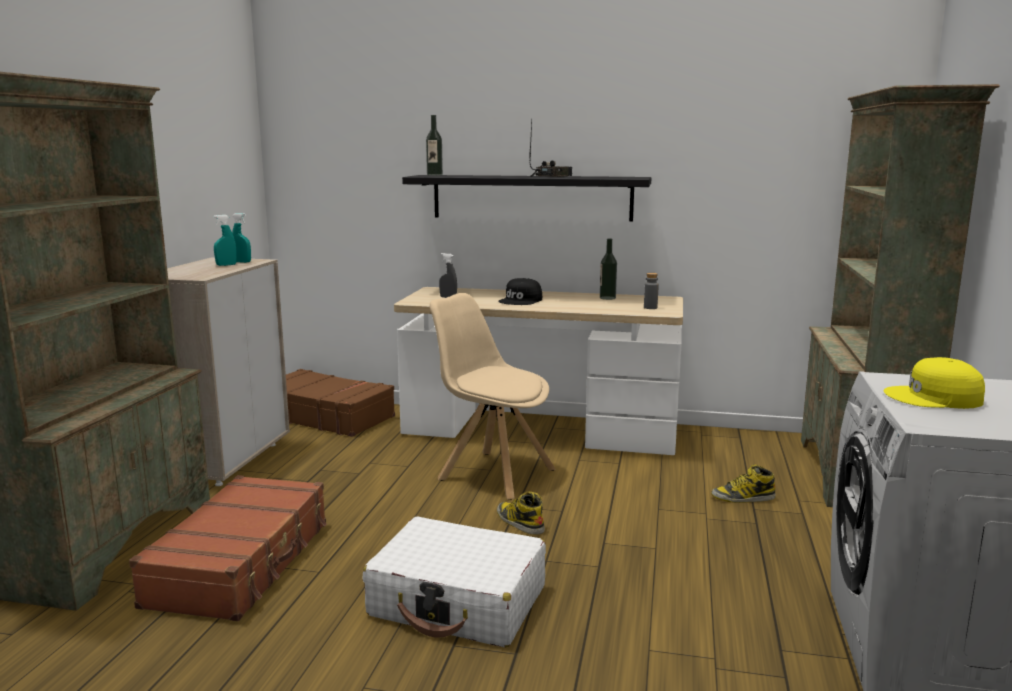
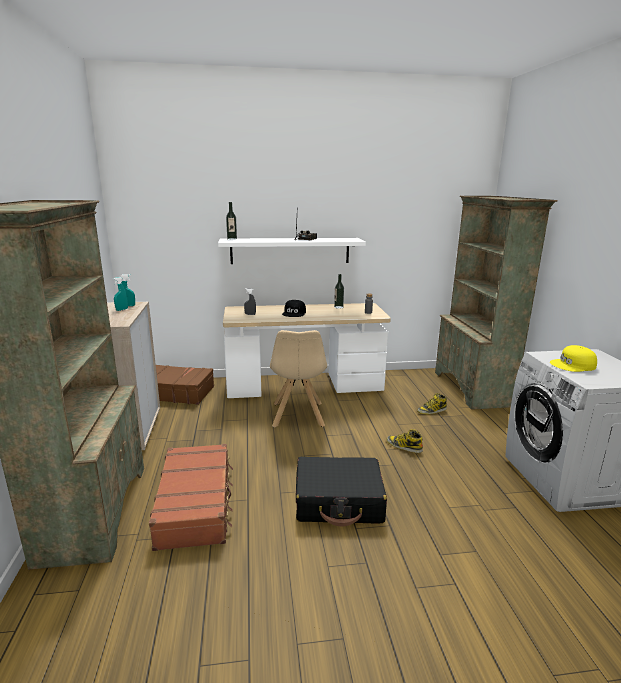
camera: 20 degrees left, 5 degrees up
(458, 602) = (339, 501): white suitcase -> black suitcase
(492, 473) = (298, 416): beige chair -> beige chair turned 105 degrees counterclockwise
(519, 522) = (335, 445): boot -> boot (403, 446)
(531, 197) = (290, 250): black shelf -> white shelf

